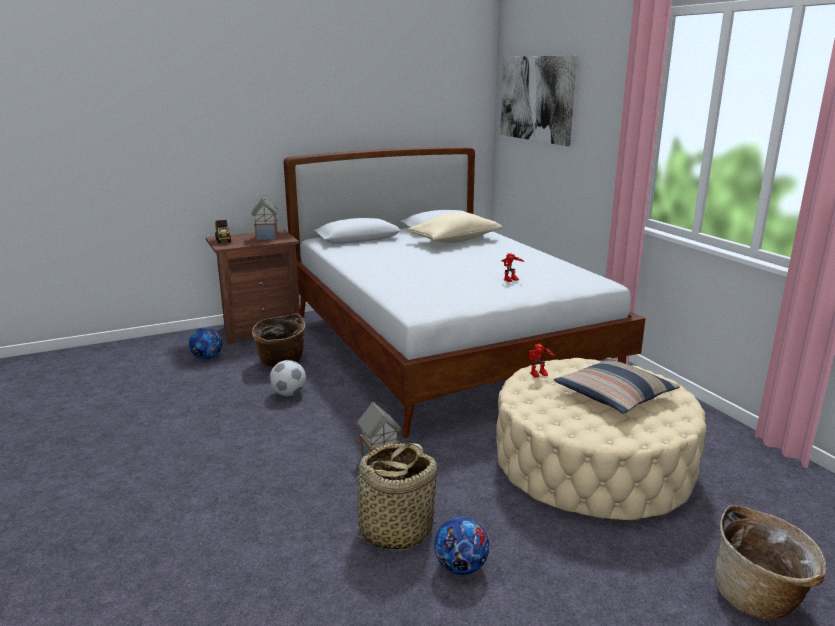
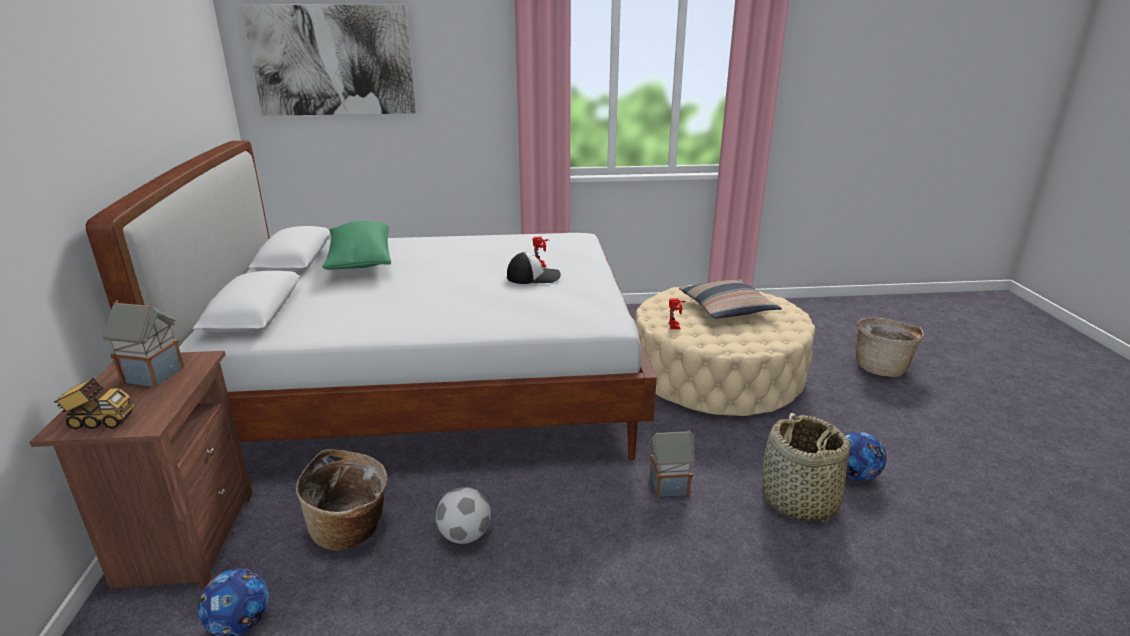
camera: 70 degrees left, 5 degrees up
(455, 240) = (360, 261): beige pillow -> green pillow
(480, 280) = (534, 276): none -> cap

